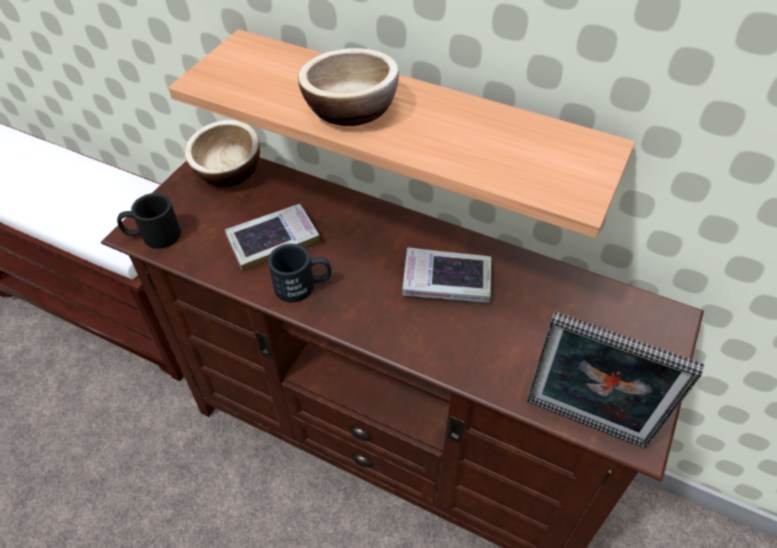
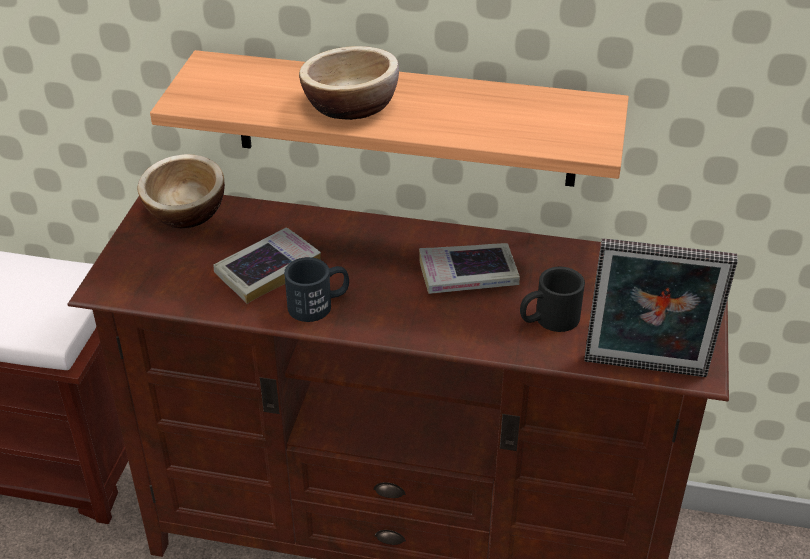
camera: 15 degrees left, 10 degrees down
(153, 236) = (128, 287): black mug -> black mug (548, 320)

